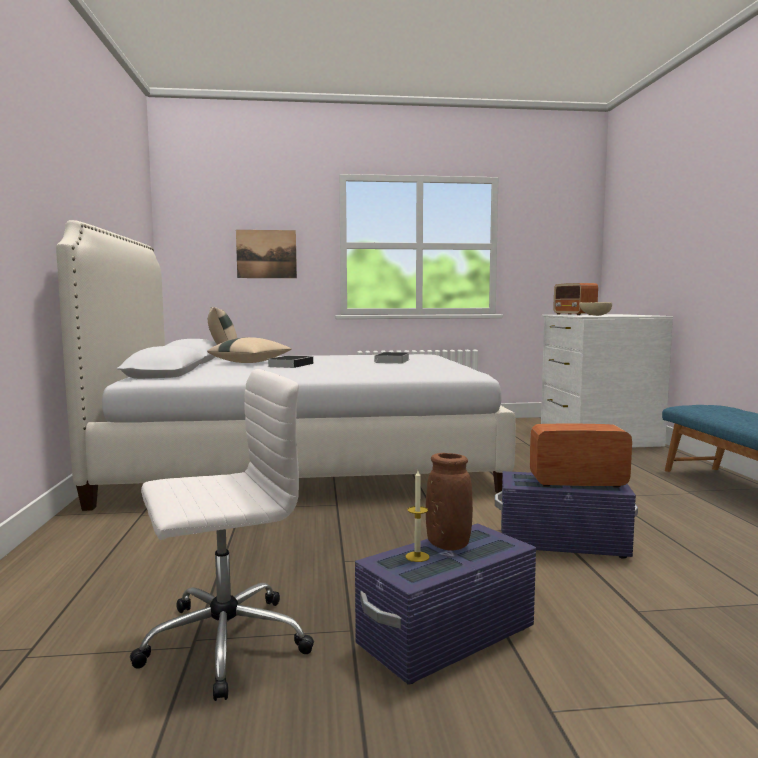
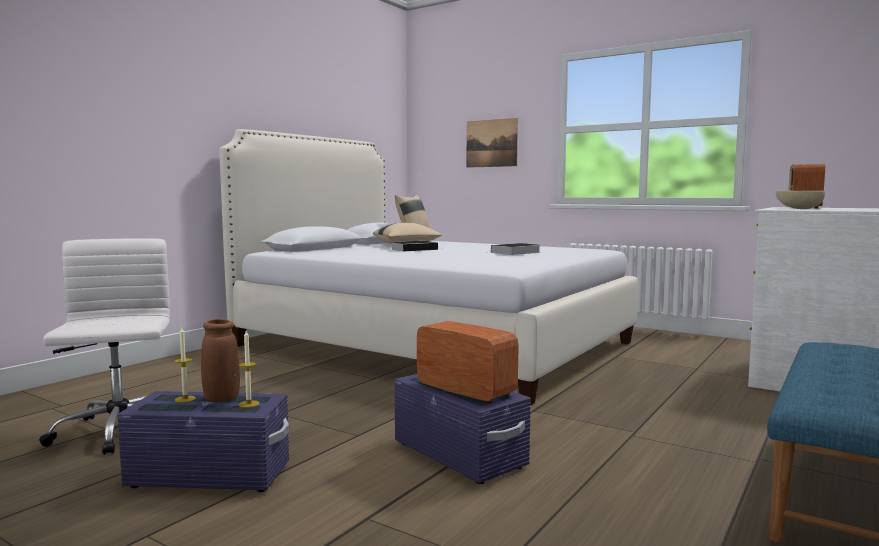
camera: 40 degrees right, 0 degrees up
(222, 643) = (118, 432): white office chair -> white office chair turned 120 degrees counterclockwise
(485, 541) = (249, 404): none -> candle

